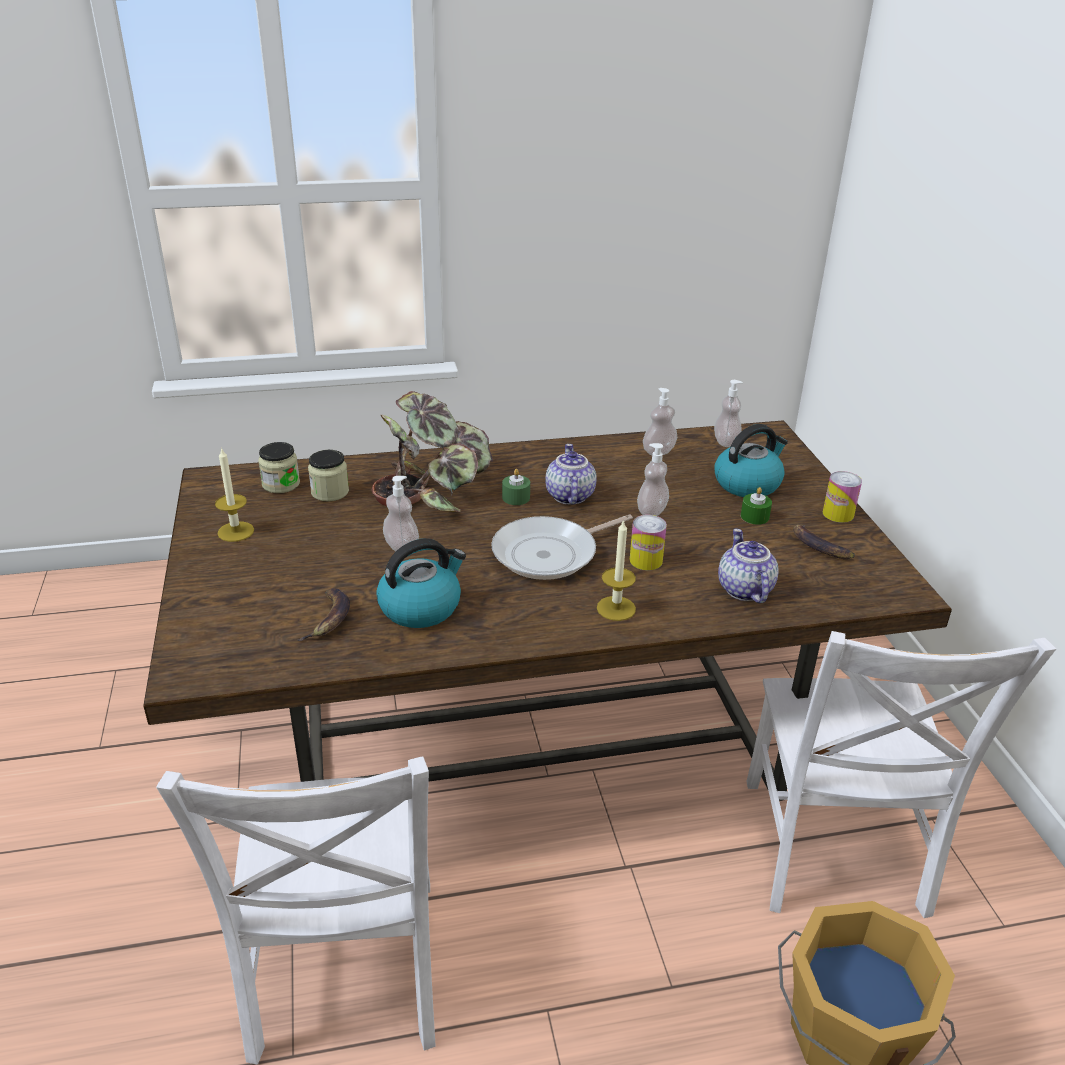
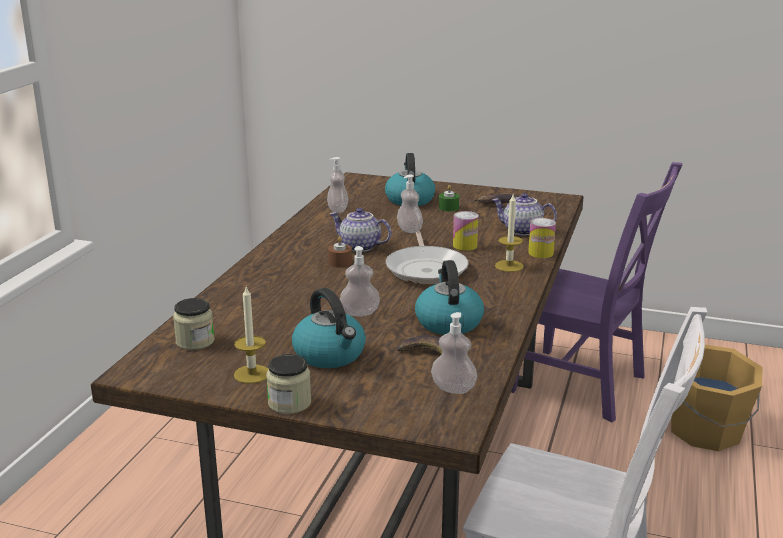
camera: 60 degrees left, 10 degrees down
(297, 559) = (330, 355): none -> kettle
(330, 492) = (239, 324): jar -> jar (289, 403)
(434, 490) = (291, 286): potted plant -> none
(516, 497) = (340, 262): green candle -> brown candle
(726, 442) = (352, 191): soap dispenser -> soap dispenser (453, 388)
(833, 852) = (582, 385): white chair -> purple chair
(838, 514) = (469, 190): can -> can (540, 253)

